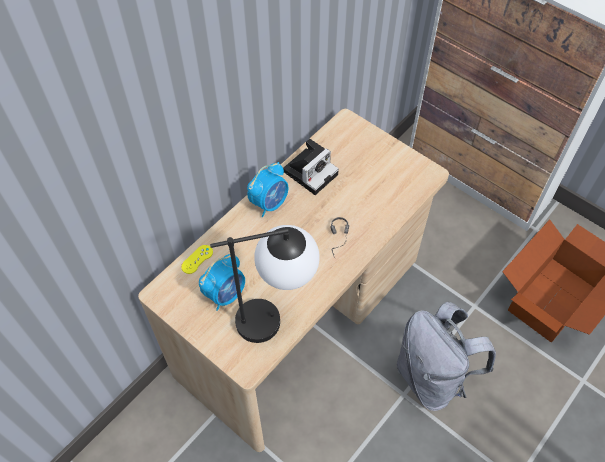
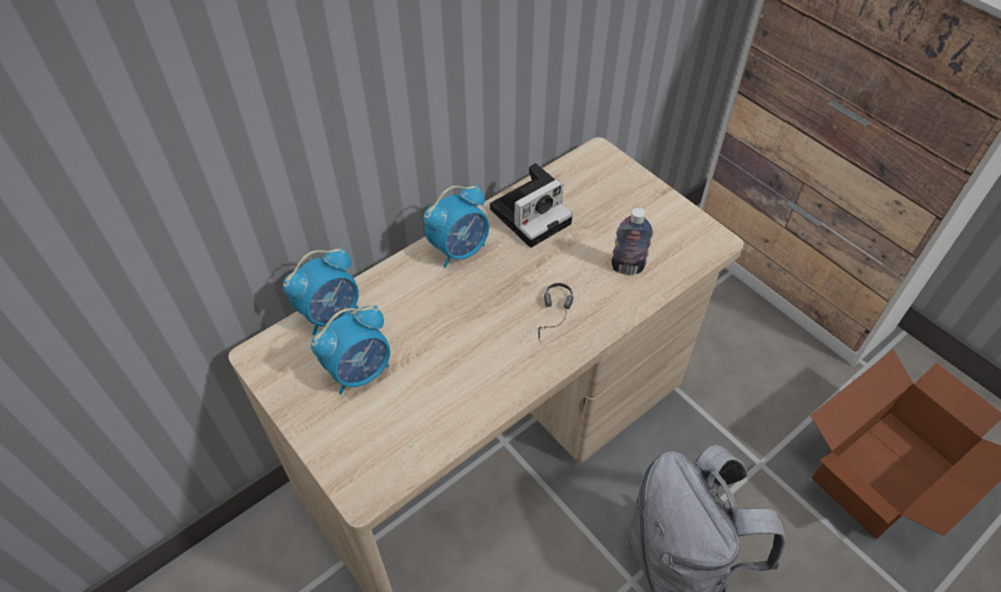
camera: 10 degrees right, 5 degrees down
(197, 259) = (331, 314): yellow game controller -> alarm clock
(276, 318) = (429, 420): table lamp -> none
(379, 200) = (627, 268): none -> bottle

